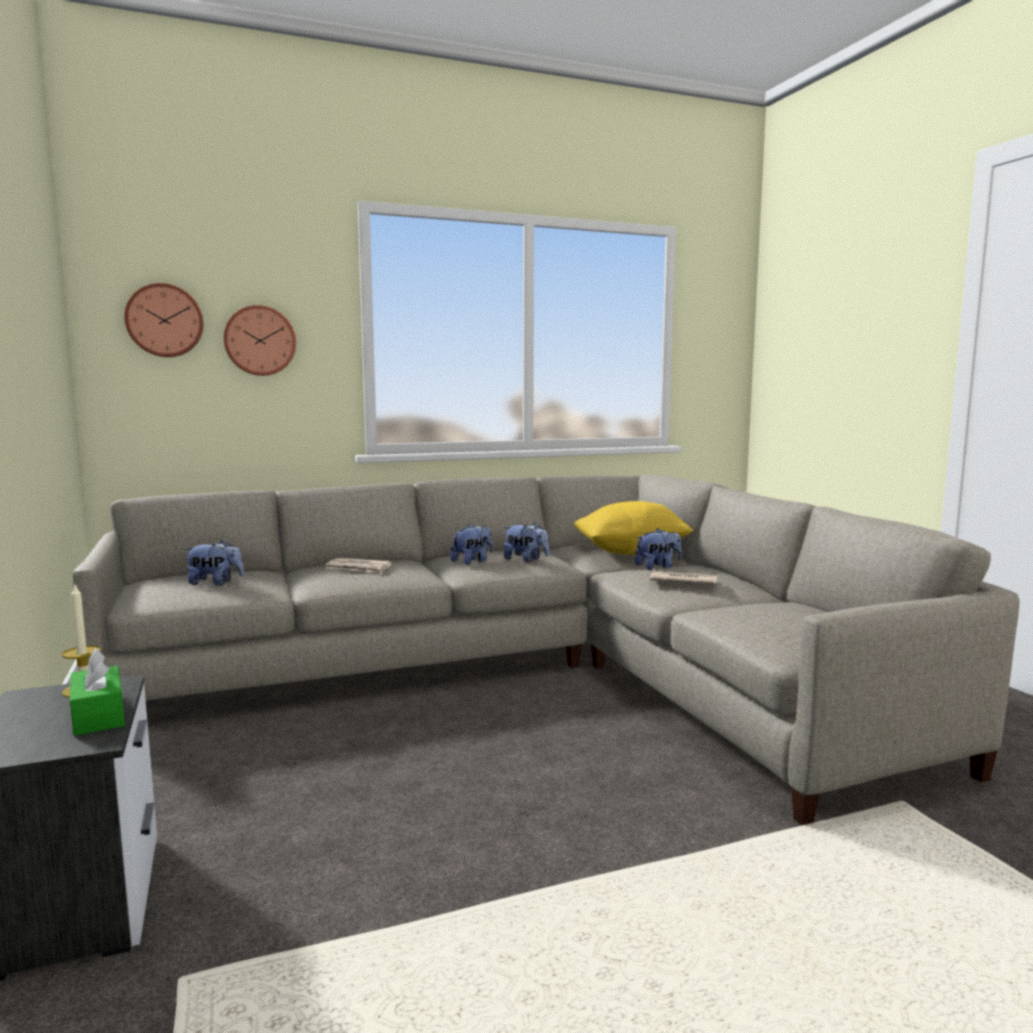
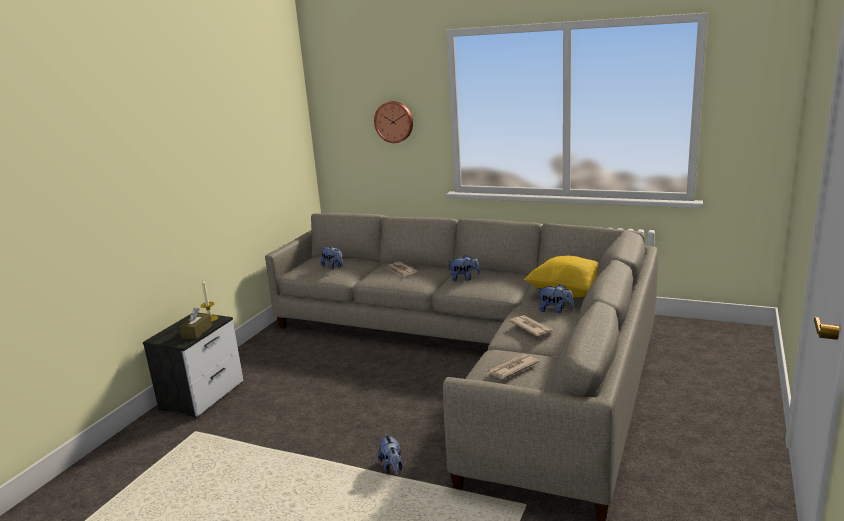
camera: 45 degrees right, 10 degrees up
(98, 715) = (197, 332): green tissue box -> brown tissue box
(165, 321) = (348, 112): wall clock -> none
(526, 560) = (490, 284): plush toy -> plush toy (392, 467)
(774, 615) = (511, 368): none -> newspaper

